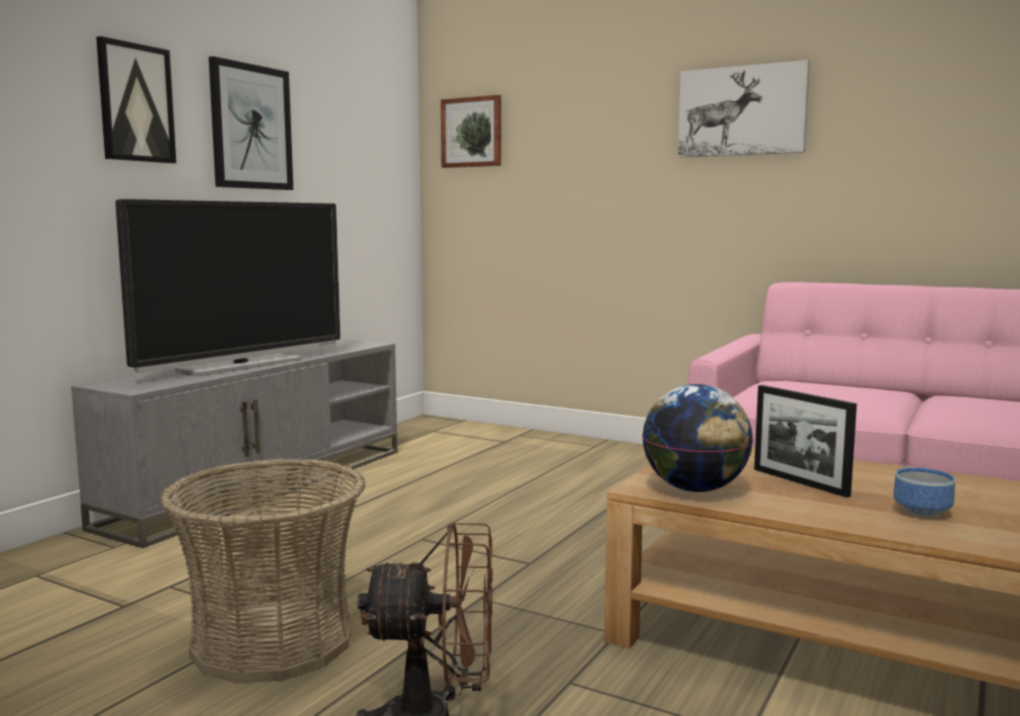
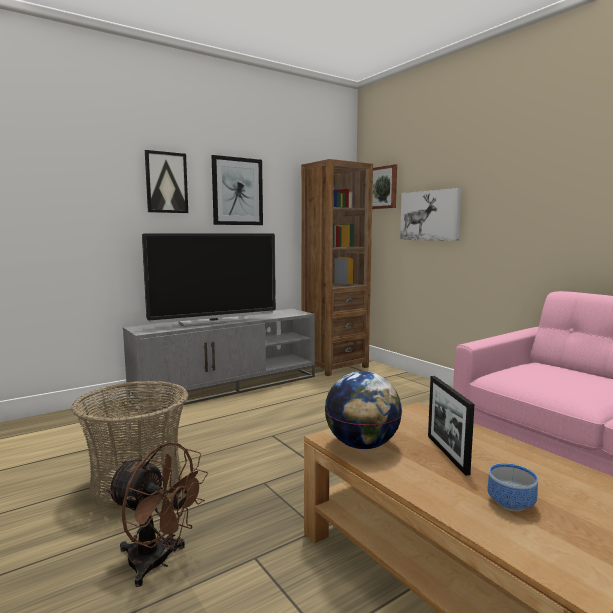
camera: 25 degrees right, 0 degrees up
(413, 434) = (334, 366): none -> brown bookcase
(742, 111) = (542, 167): picture -> picture (430, 215)

